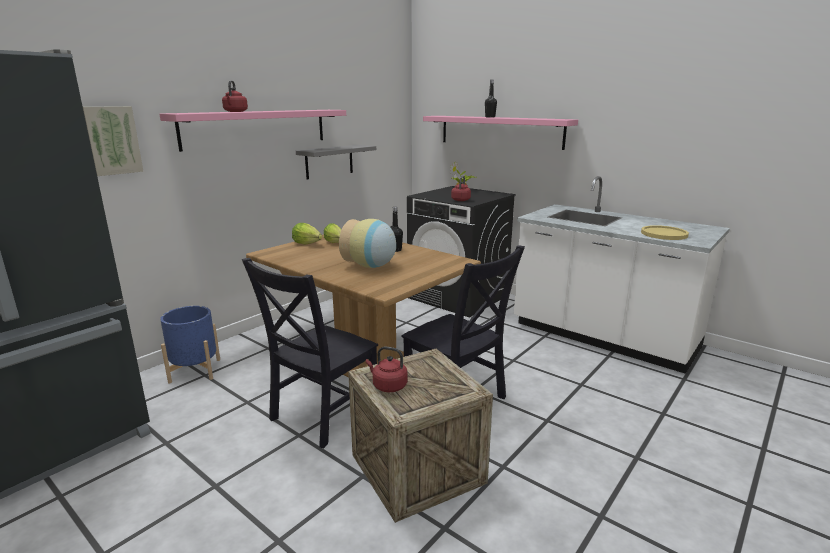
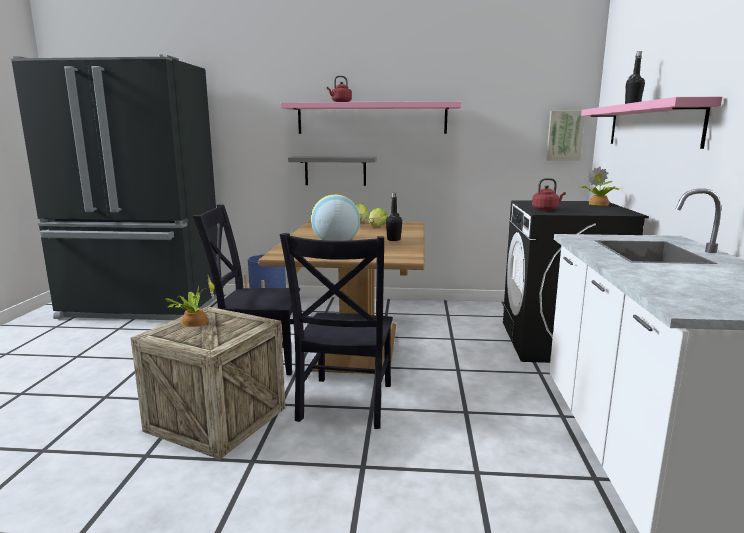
camera: 55 degrees right, 5 degrees down
(112, 140) = (252, 122): picture -> picture (564, 135)
(329, 161) = (453, 156): grey shelf -> grey shelf (335, 171)
(388, 386) = (193, 321): red kettle -> potted plant
(664, 234) = (681, 288): yellow plate -> none

